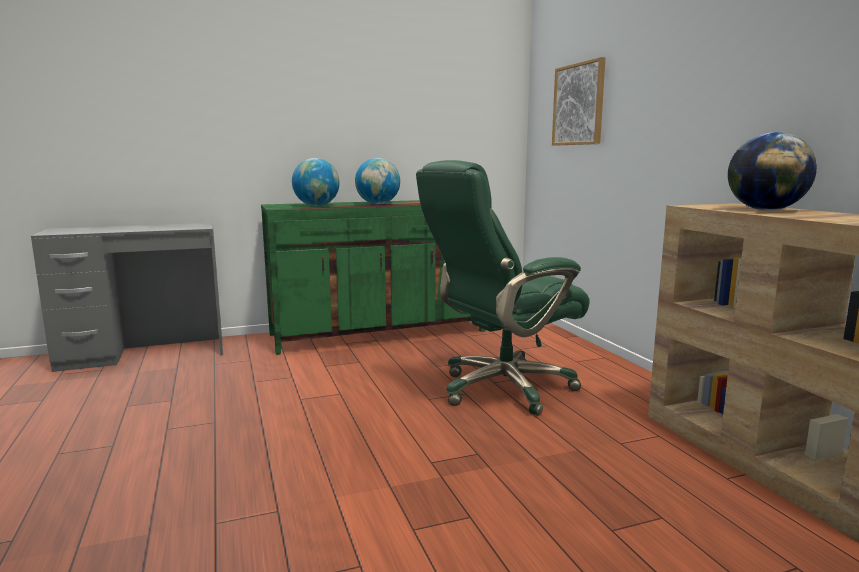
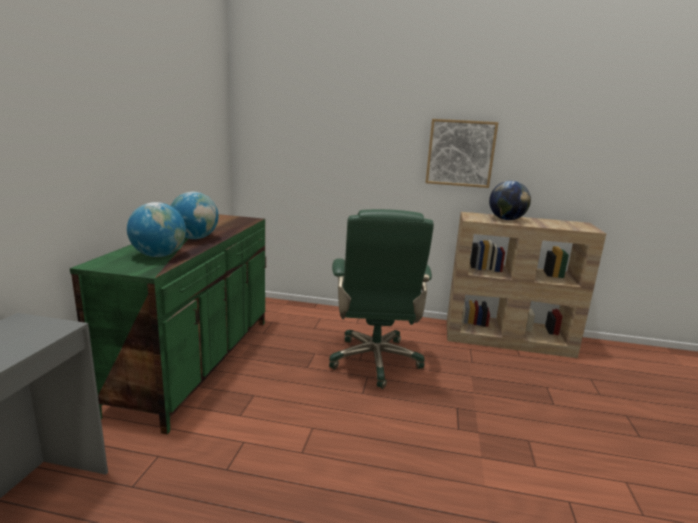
camera: 60 degrees left, 5 degrees up
(579, 104) = (307, 134): picture -> picture (460, 153)

